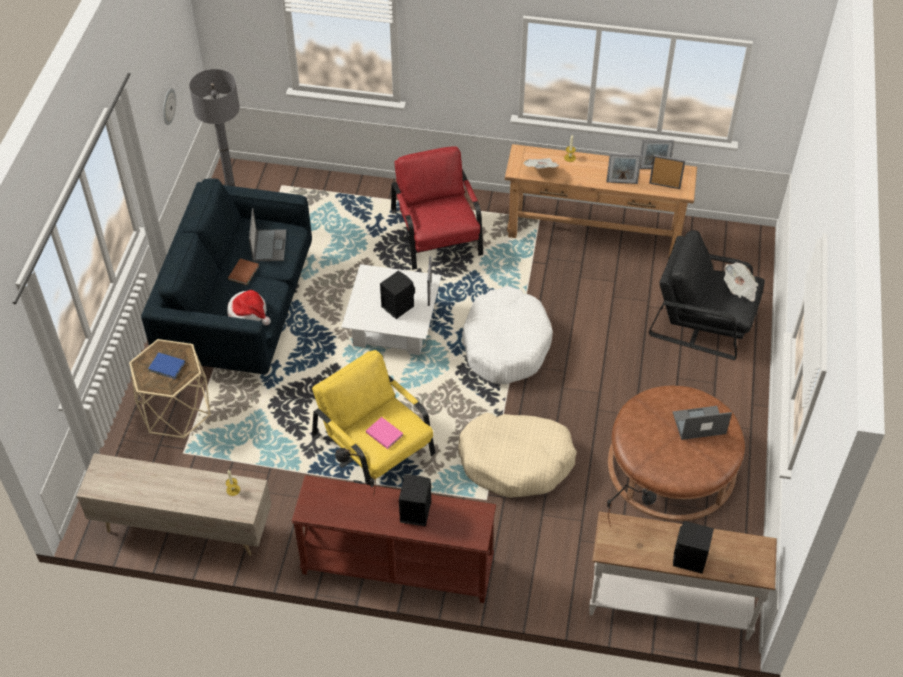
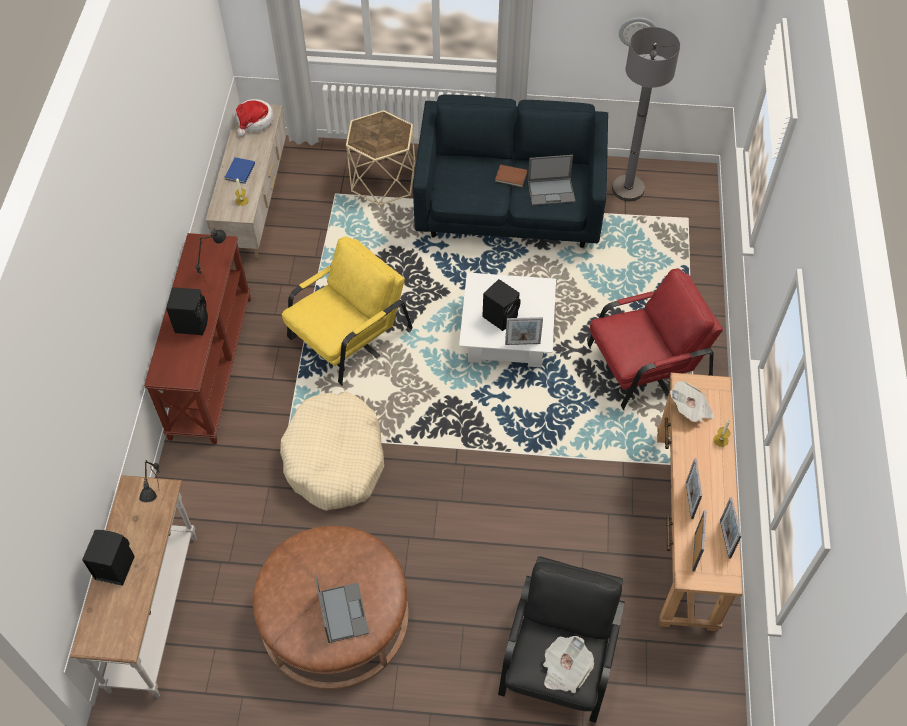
camera: 85 degrees right, 5 degrees up
(167, 367) = (379, 136): blue book -> blue book (239, 172)
(249, 313) = (458, 188): hat -> hat (254, 121)
(384, 433) = (321, 313): pink book -> none
(505, 344) = (493, 441): white dog bed -> none

